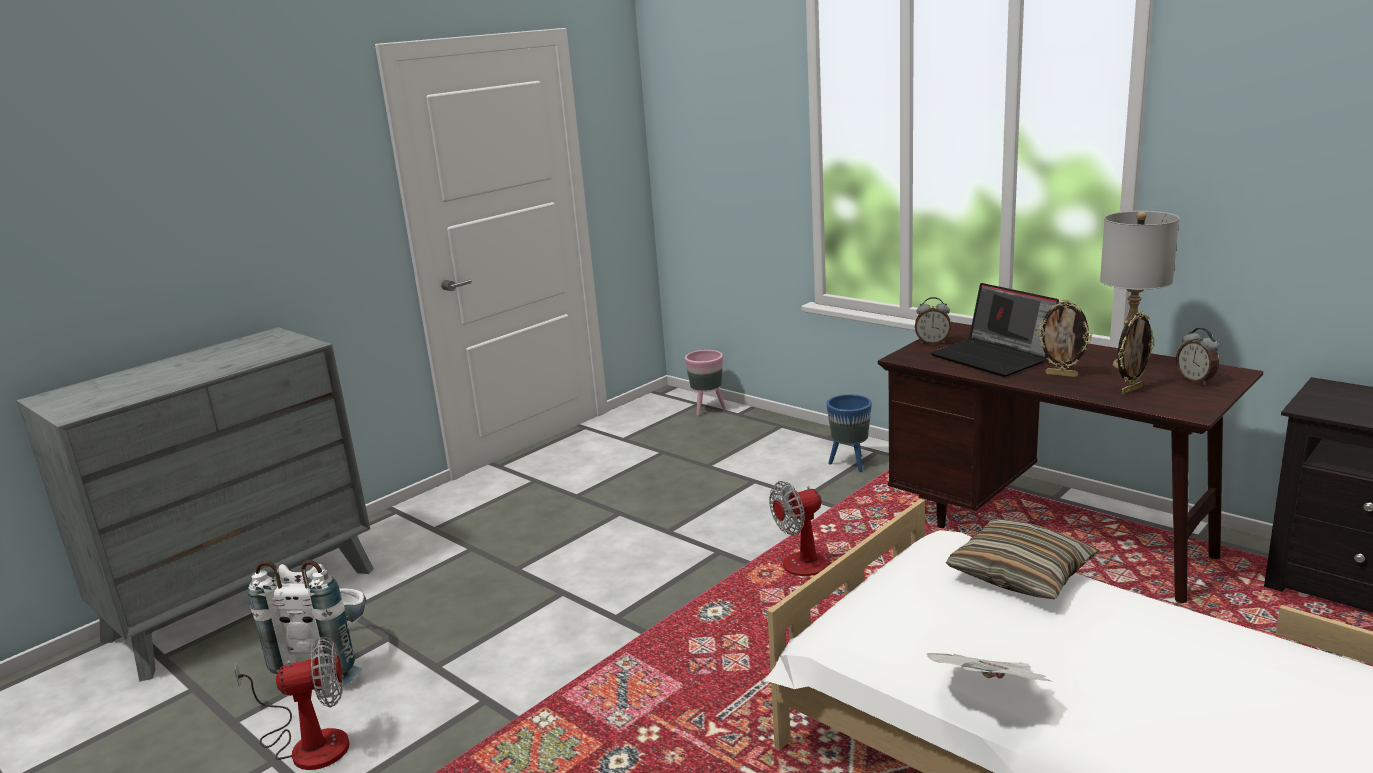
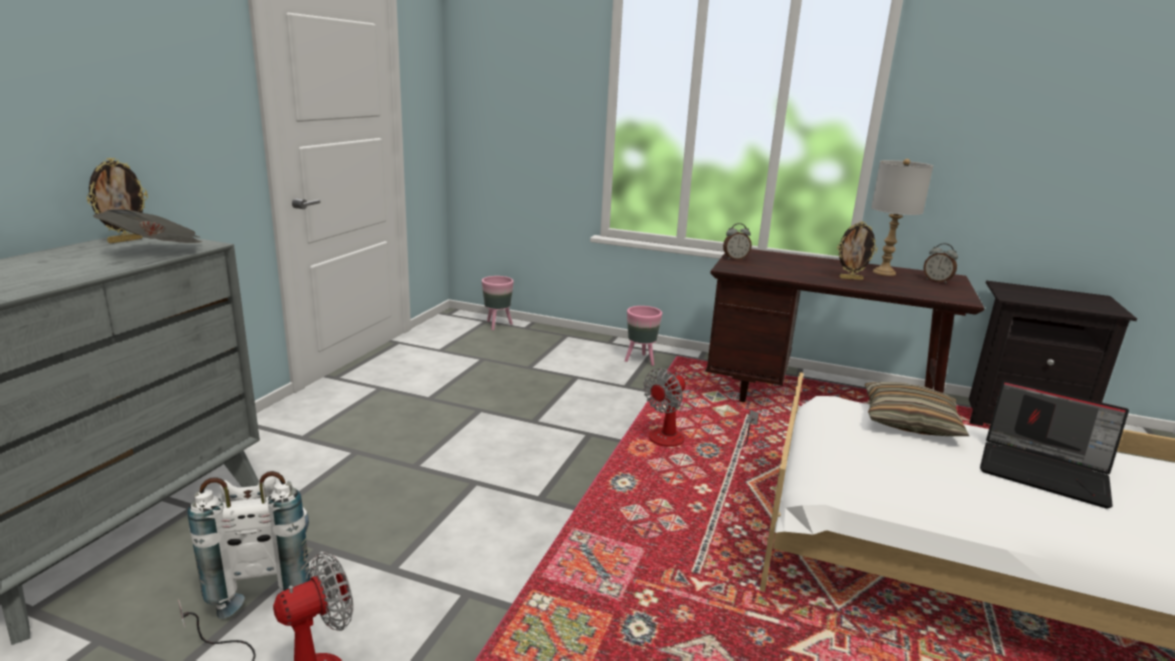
camera: 25 degrees left, 0 degrees up
(850, 464) = (641, 360): blue planter -> pink planter
(990, 693) = (989, 513): newspaper -> newspaper (158, 252)
(994, 357) = (791, 268): laptop -> laptop (1045, 471)
(1131, 390) = (907, 287): picture frame -> picture frame (125, 240)

